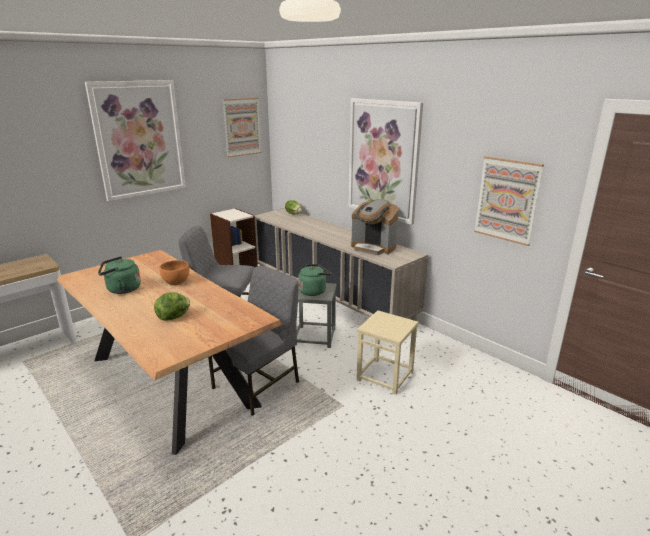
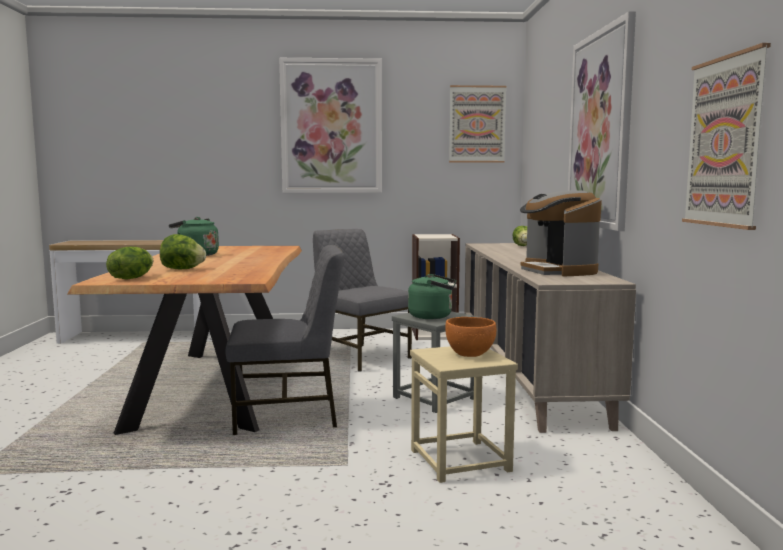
camera: 40 degrees right, 15 degrees down
(174, 345) = (131, 278): none -> lettuce
(176, 282) = (249, 258): orange bowl -> orange bowl (470, 354)

